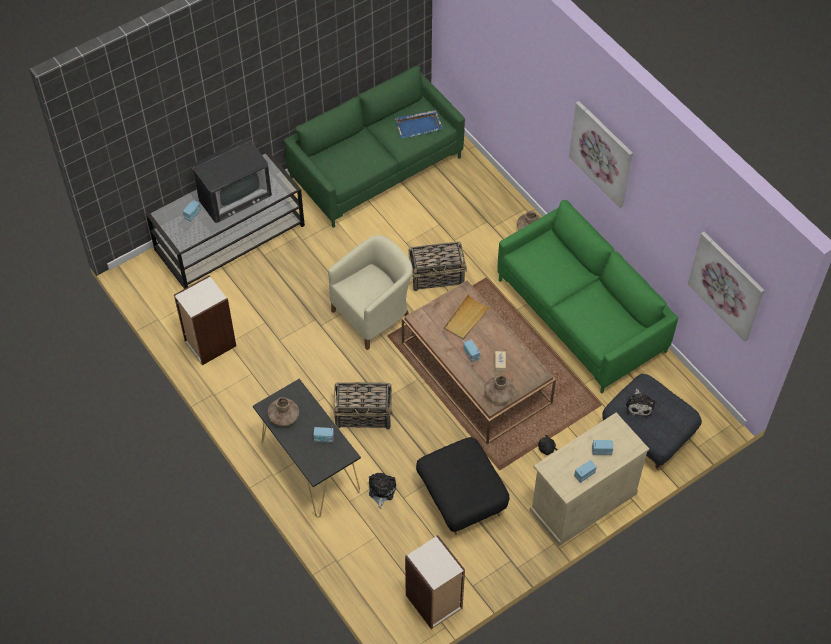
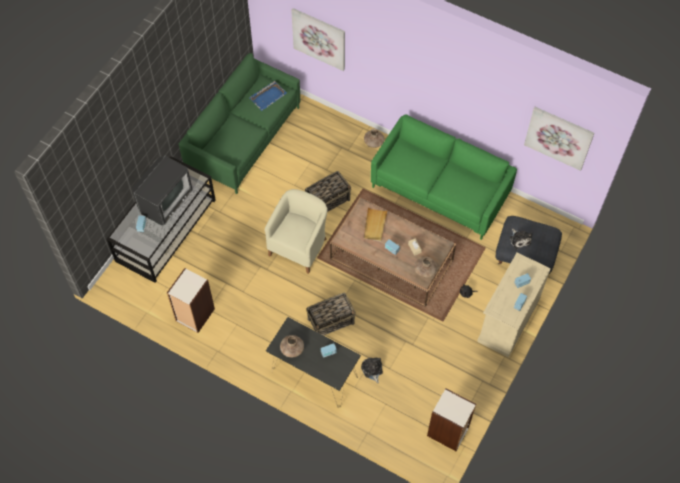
camera: 25 degrees left, 5 degrees up
(460, 498) = (427, 352): black ottoman -> none
(601, 154) = (431, 75): picture -> picture (319, 38)

